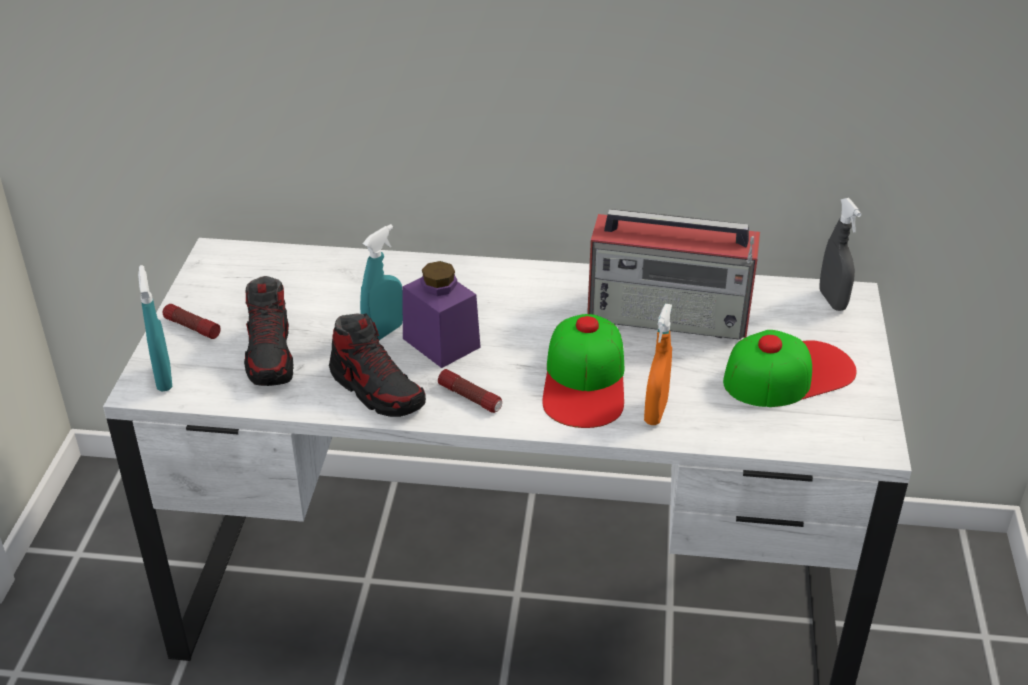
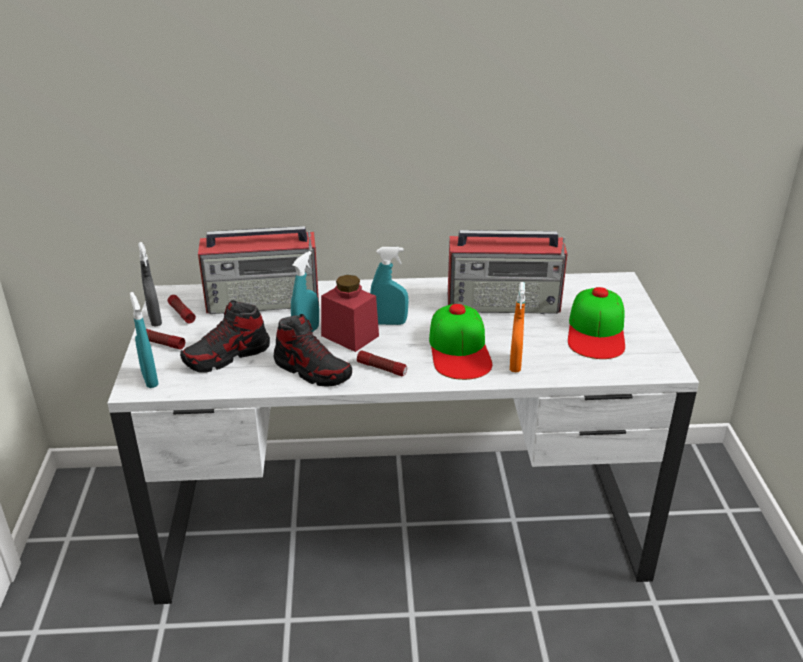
camera: 10 degrees left, 5 degrees down
(228, 284) = (181, 313): none -> flashlight
(271, 355) = (227, 356): shoe -> shoe turned 75 degrees clockwise
(341, 277) = (265, 301): none -> radio
(441, 343) = (350, 336): purple jar -> red jar
(500, 328) = (389, 323): none -> turquoise spray bottle
(788, 374) = (596, 331): cap -> cap turned 135 degrees clockwise
(832, 300) = (609, 284): grey spray bottle -> grey spray bottle (155, 320)

